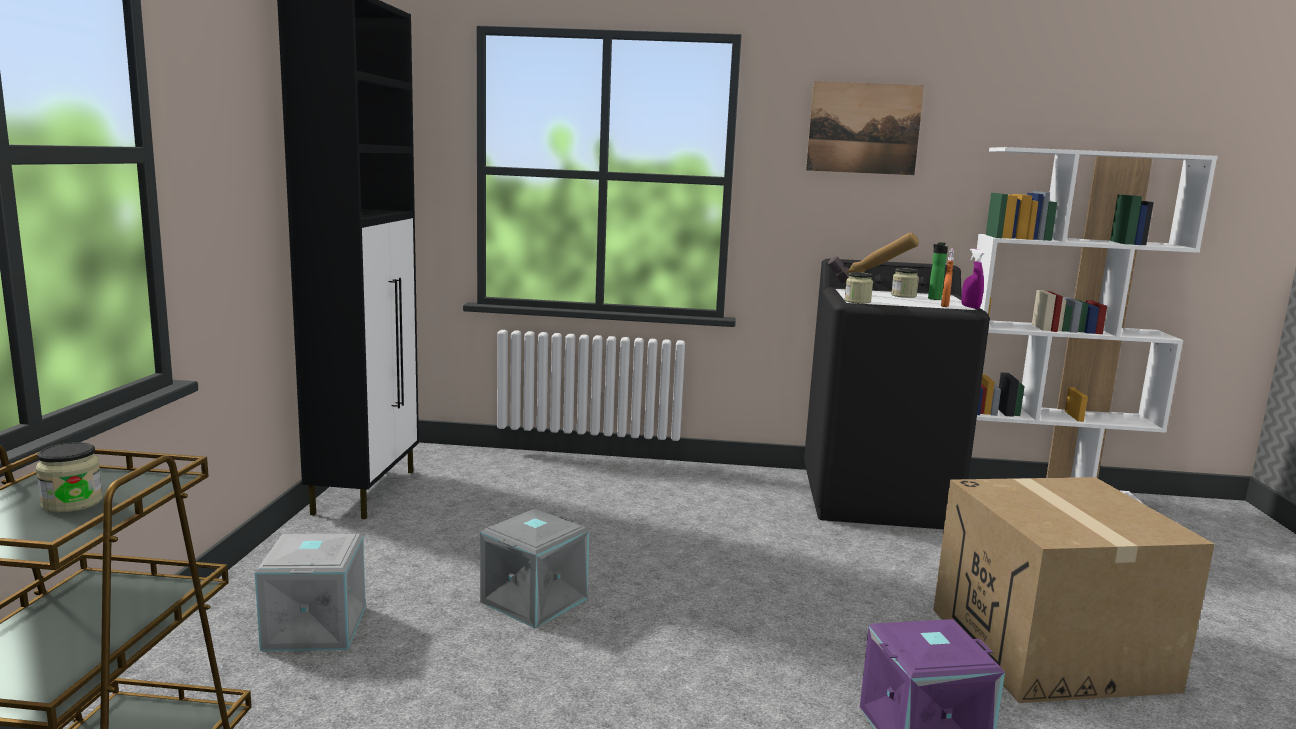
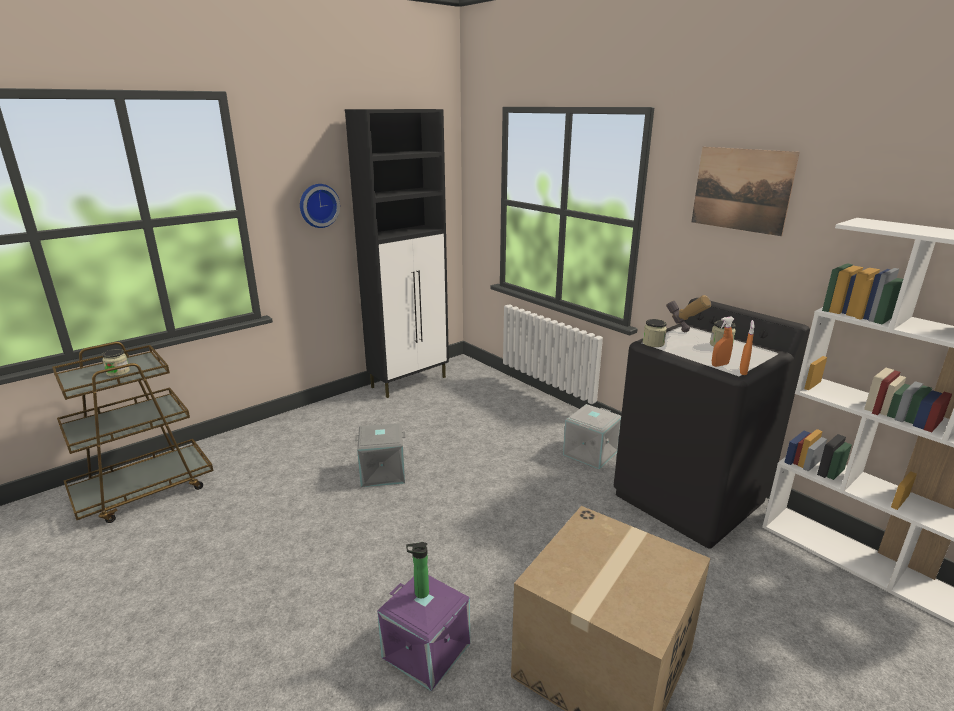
camera: 45 degrees right, 10 degrees up
(241, 157) = (318, 205): none -> wall clock
(313, 628) = (293, 445): grey storage box -> grey storage box (589, 452)
(934, 299) = (738, 354): bottle -> bottle (419, 593)
(970, 307) = (743, 371): purple spray bottle -> orange spray bottle

